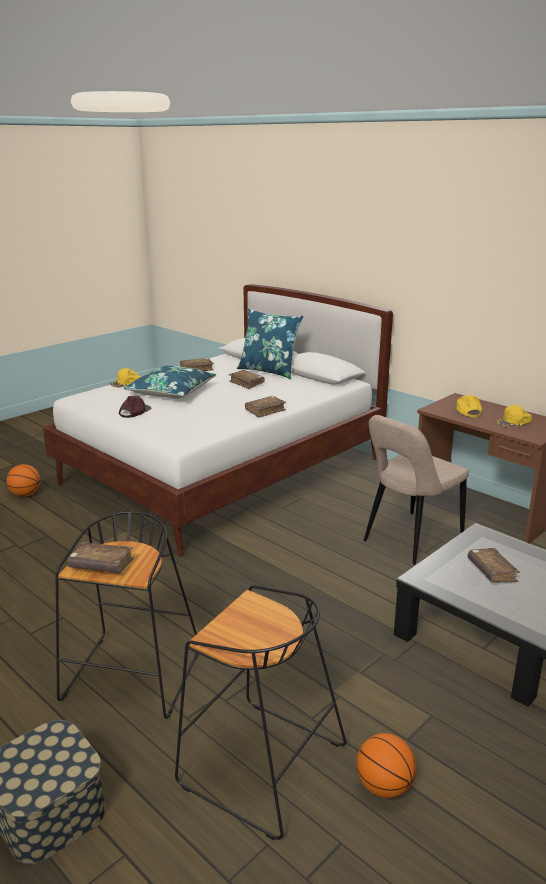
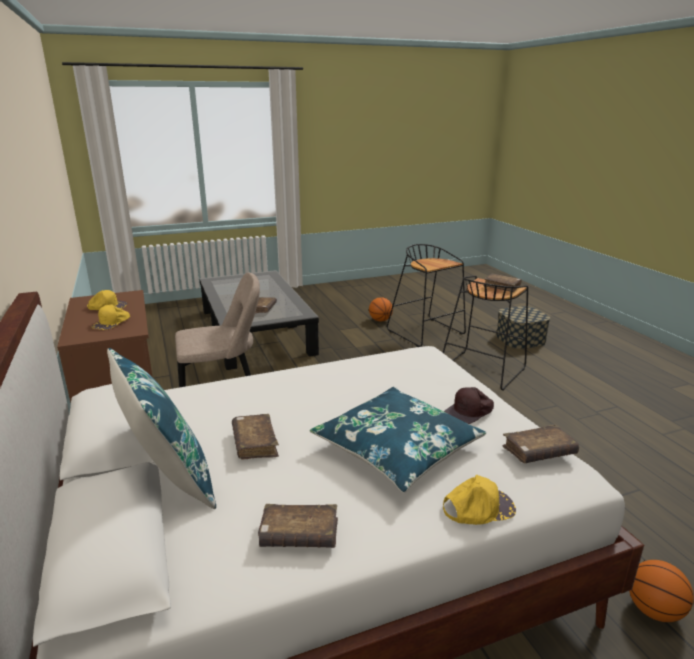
camera: 155 degrees left, 0 degrees up
(265, 411) = (296, 375): brown book -> brown book (538, 452)

